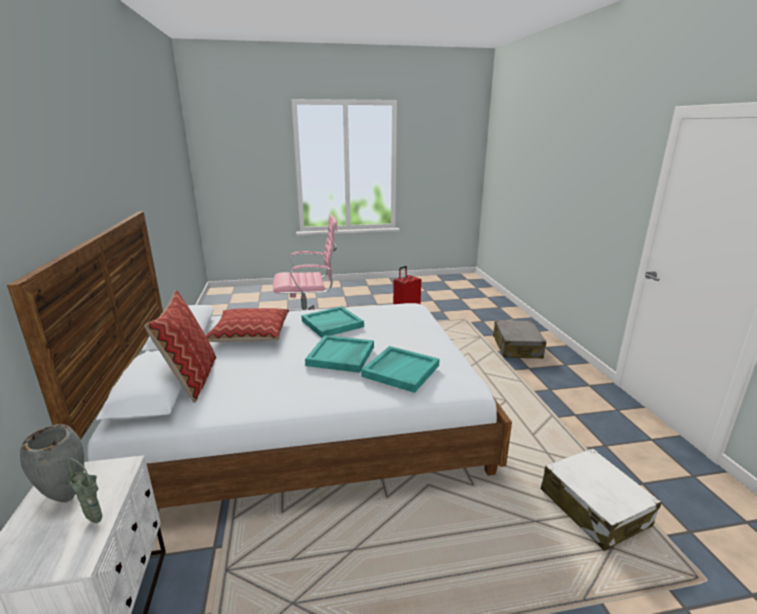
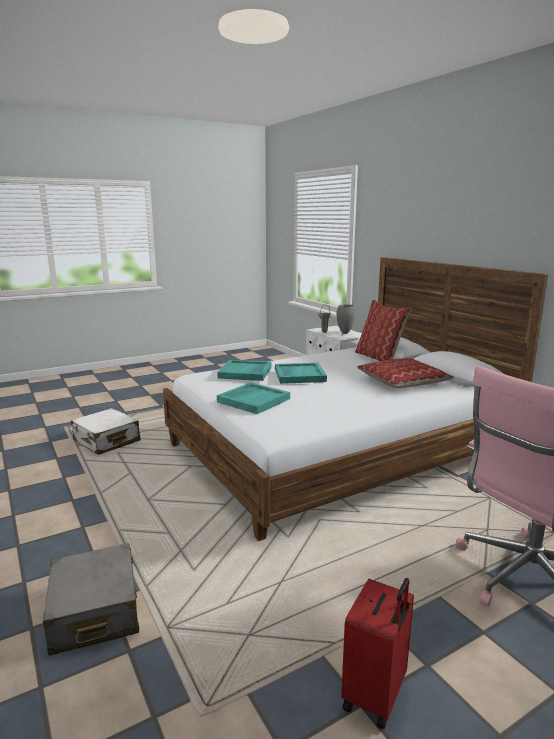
camera: 160 degrees right, 5 degrees down
(332, 324) = (343, 397): turquoise tray -> turquoise tray (253, 400)

